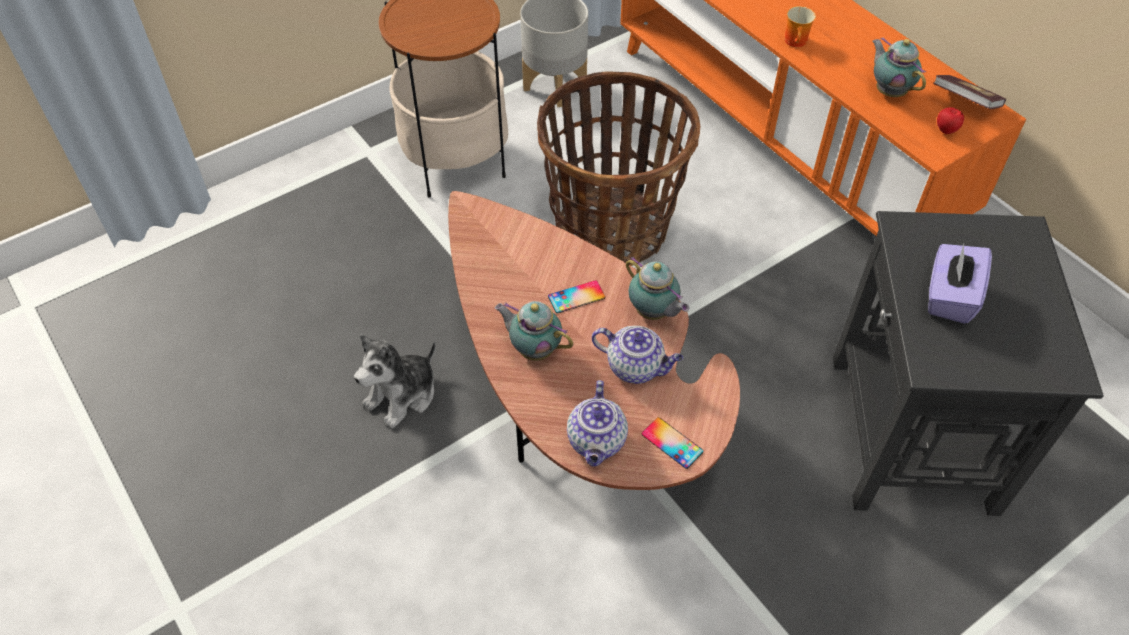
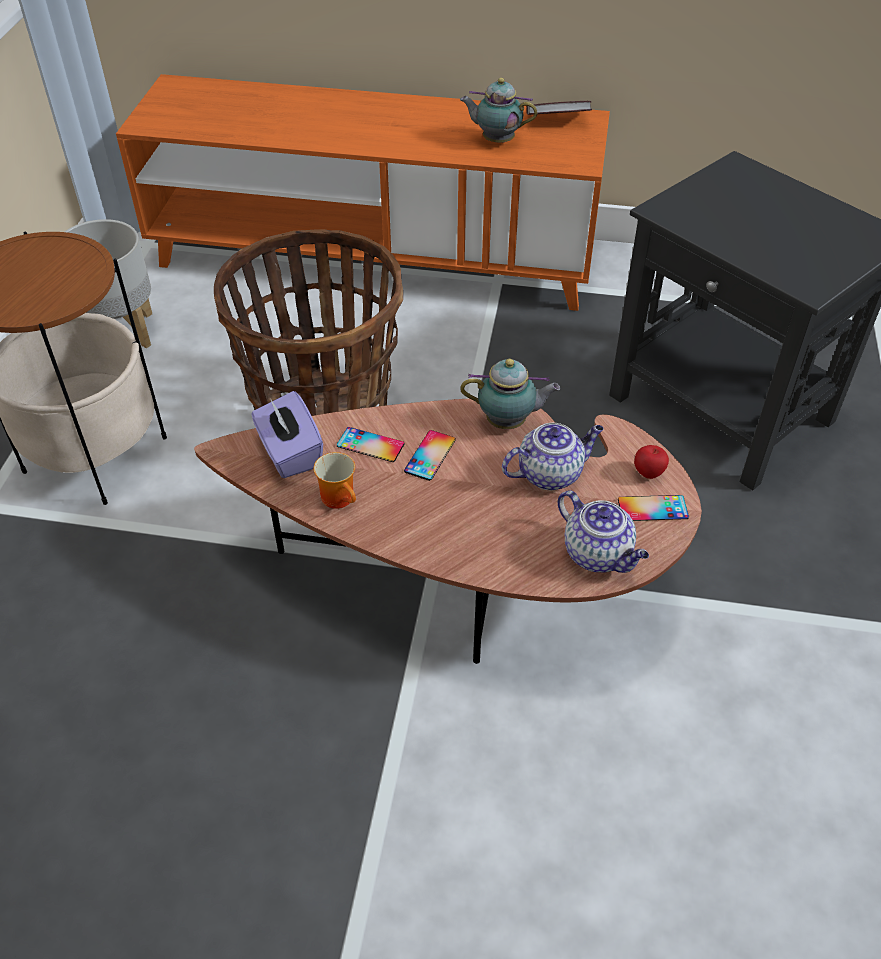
camera: 45 degrees left, 5 degrees down
(402, 395) = (299, 697): plush toy -> none
(534, 349) = (450, 523): teapot -> none
(549, 263) = (370, 445): none -> phone
(797, 42) = (381, 141): mug -> mug (341, 498)
(946, 131) = (571, 146): apple -> apple (648, 473)
(949, 297) = (755, 235): purple tissue box -> purple tissue box (289, 453)

